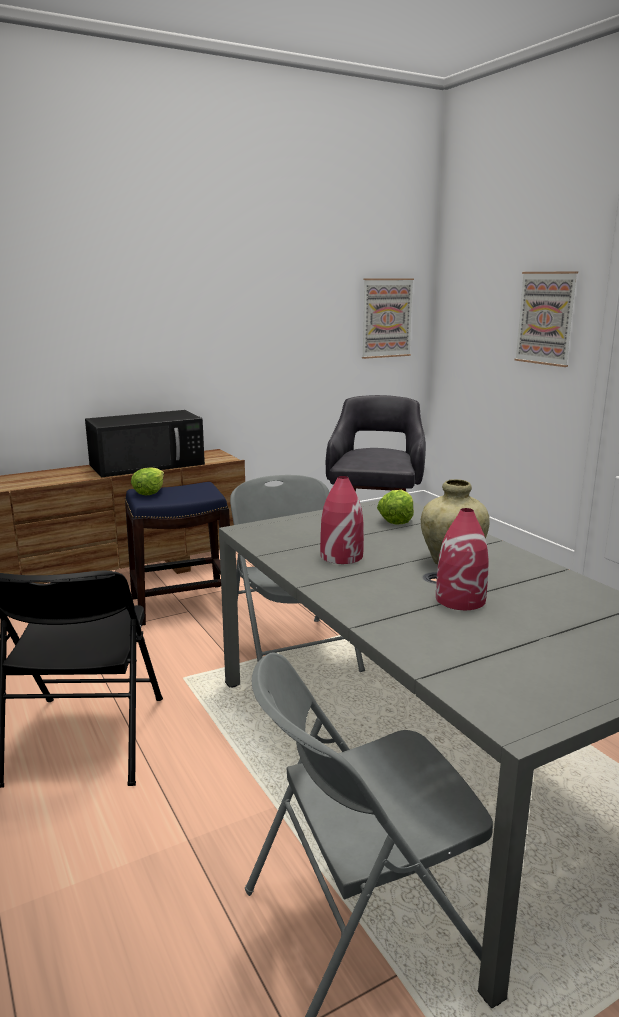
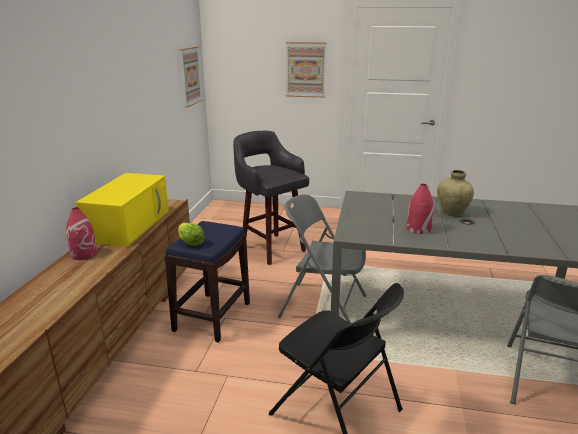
camera: 50 degrees left, 5 degrees up
(148, 464) = (129, 224): black microwave -> yellow microwave
(396, 519) = (381, 203): lettuce -> none
(461, 599) = (496, 226): red vase -> red vase (84, 254)

